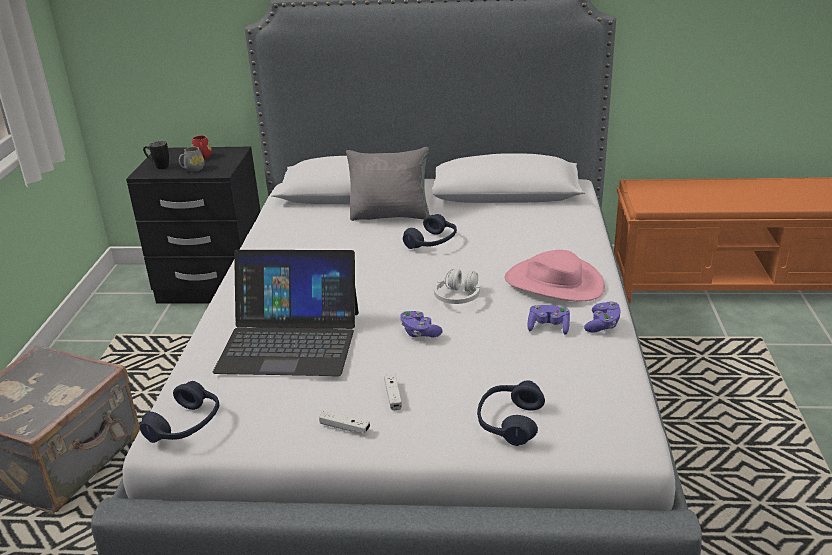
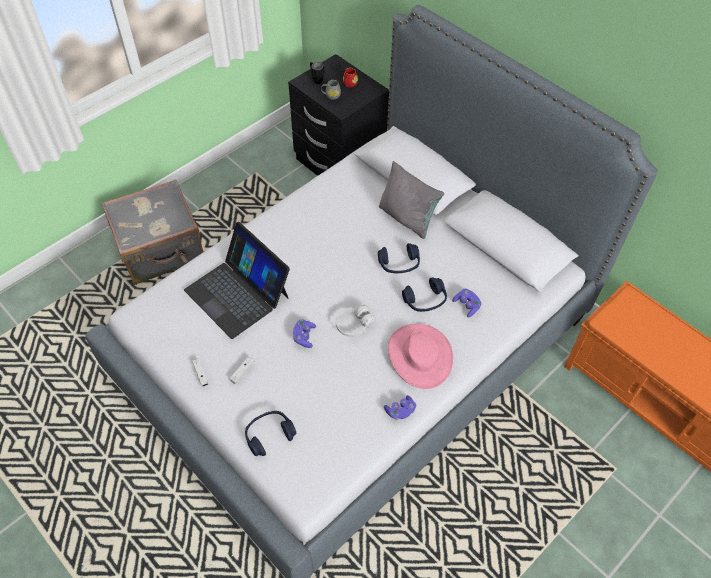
camera: 40 degrees right, 25 degrees up
(186, 425) = (144, 316): blue headphones -> blue headphones (425, 300)
(548, 327) = (370, 388): purple game controller -> purple game controller (467, 306)

